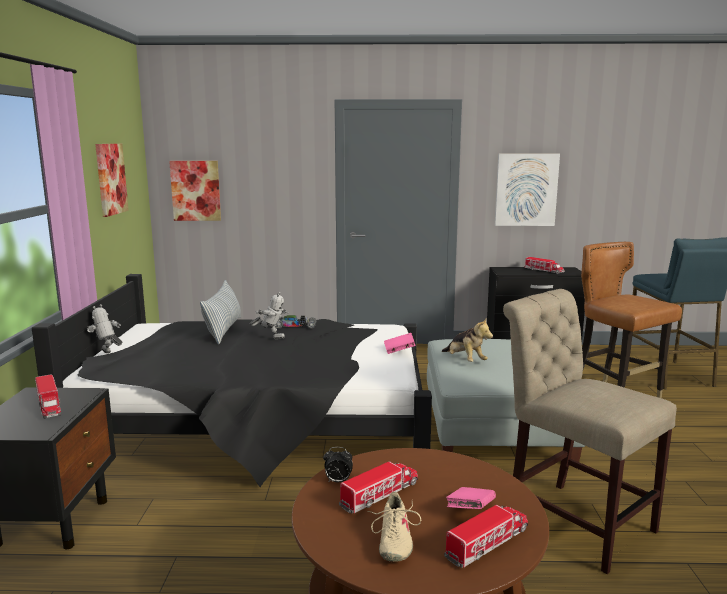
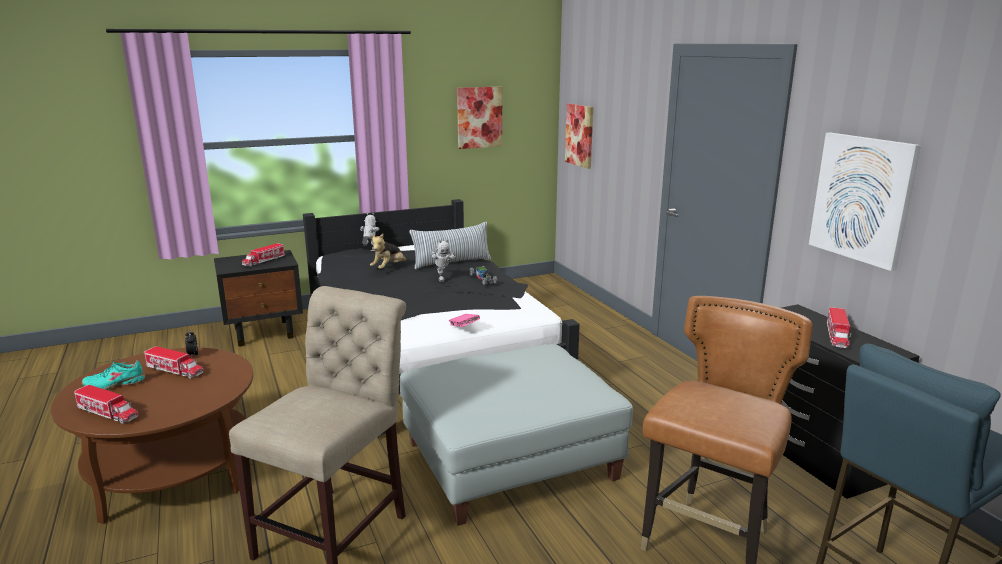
camera: 65 degrees right, 5 degrees up
(393, 541) = (115, 384): beige shoe -> turquoise shoe
(465, 360) = (489, 365): plush toy -> plush toy (389, 268)
(470, 510) = (152, 402): pink book -> none

